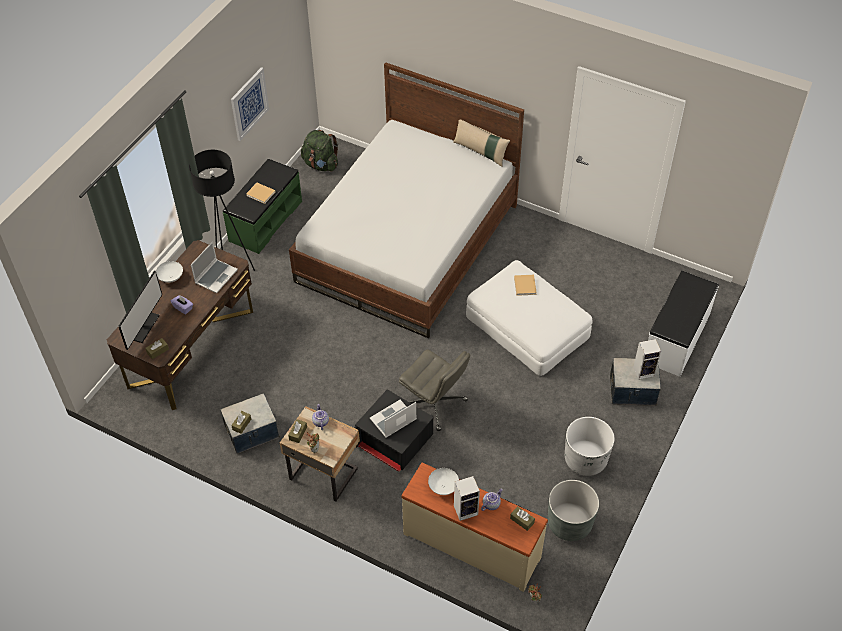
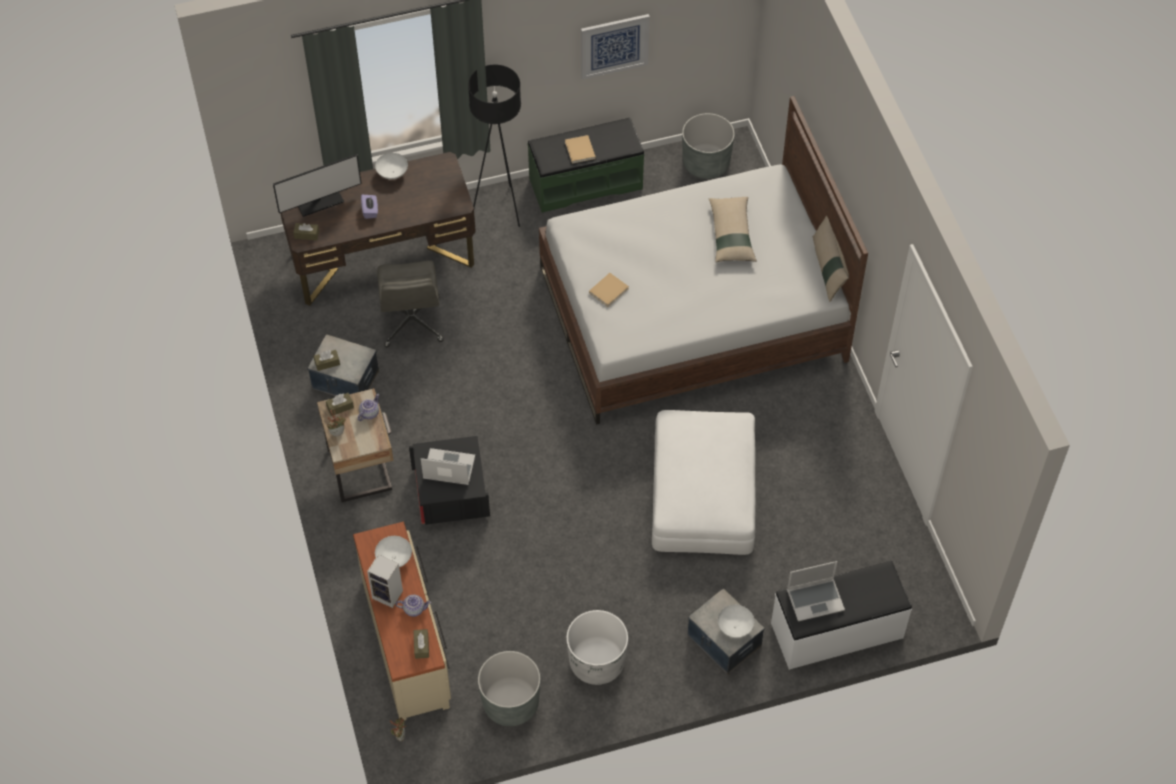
camera: 45 degrees right, 5 degrees up
(216, 276) = (430, 202): laptop -> laptop (815, 599)
(321, 164) = (706, 163): green backpack -> grey planter
(410, 171) = (731, 235): none -> beige pillow
(435, 404) = (527, 491): grey office chair -> grey office chair (412, 322)
(525, 285) = (722, 444): beige book -> beige book (609, 290)
(644, 371) = (735, 627): speaker -> white bowl

